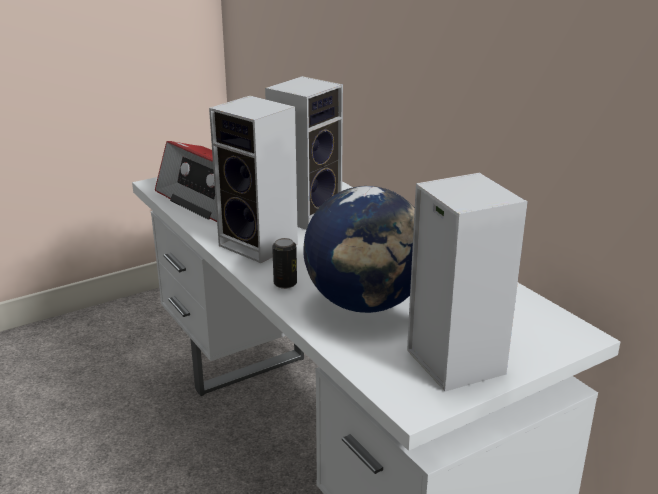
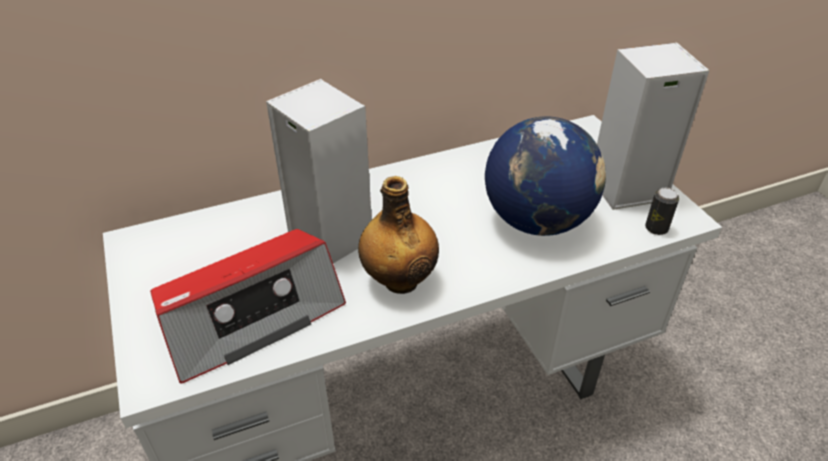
camera: 80 degrees left, 15 degrees up
(261, 245) = (399, 280): speaker -> bottle
(285, 283) = (493, 269): can -> can (656, 228)

